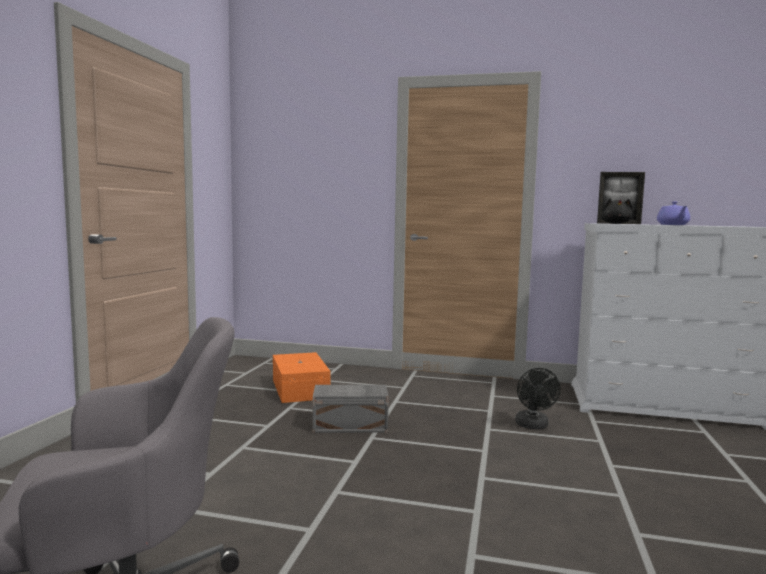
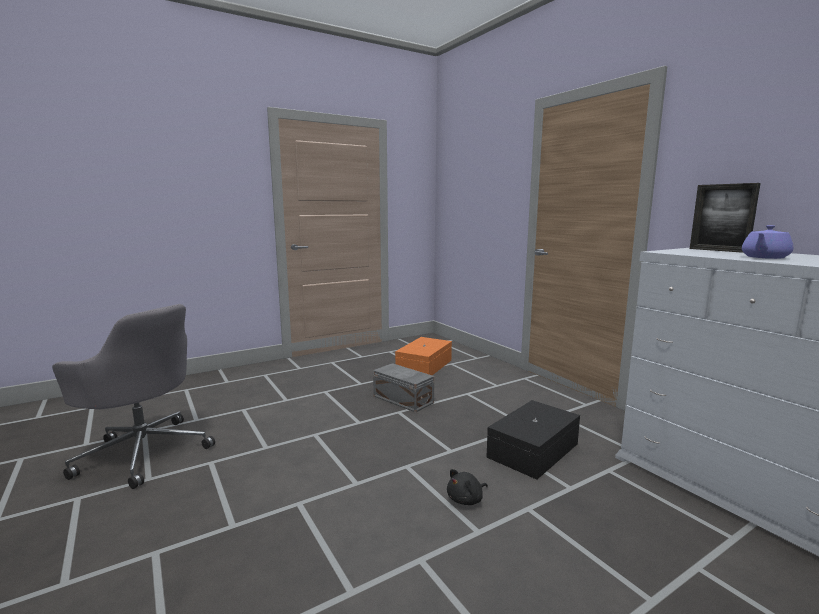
camera: 45 degrees right, 5 degrees up
(533, 426) = (535, 450): black fan -> black storage box
(616, 223) = (685, 251): black plush toy -> black plush toy (466, 499)

